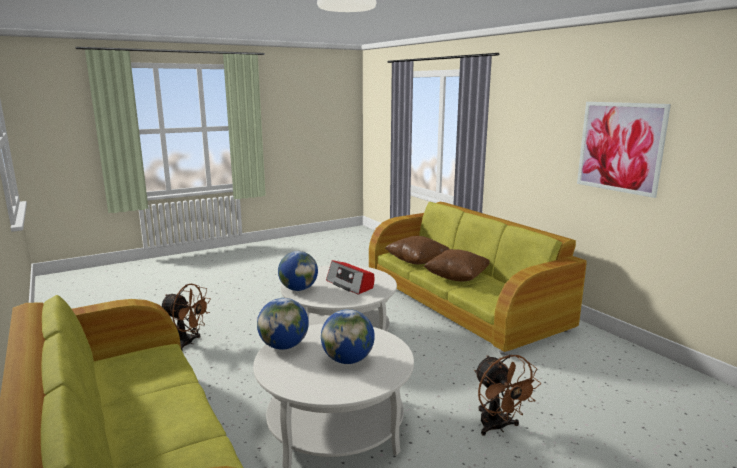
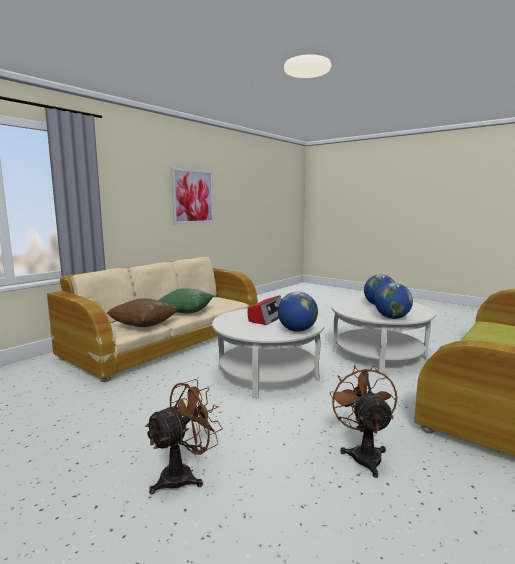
camera: 110 degrees left, 5 degrees down
(457, 278) = (186, 312): brown pillow -> green pillow
(462, 302) = (167, 341): green sofa -> beige sofa
(498, 427) = (328, 325): brown fan -> brown fan (184, 475)

